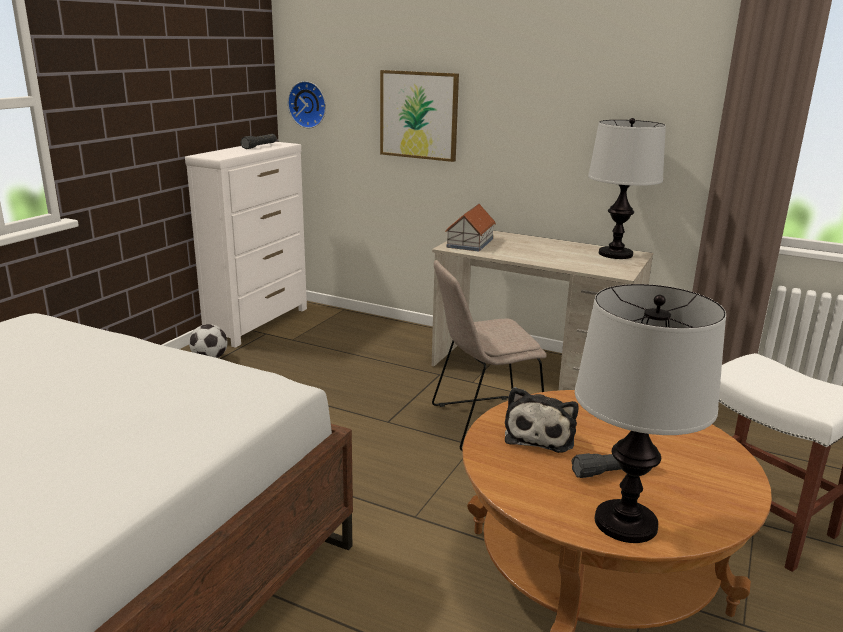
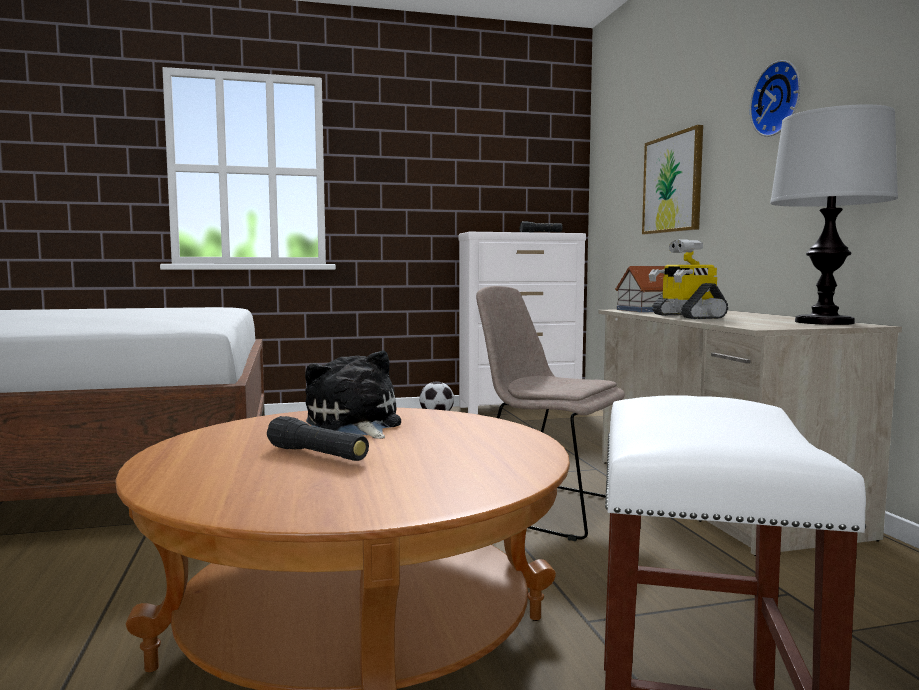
camera: 50 degrees right, 15 degrees down
(308, 104) = (604, 196): wall clock -> wall clock (779, 99)
(531, 257) = (686, 316): none -> toy robot
(540, 434) = (355, 424): plush toy -> plush toy turned 90 degrees clockwise
(626, 523) = (193, 475): table lamp -> none

